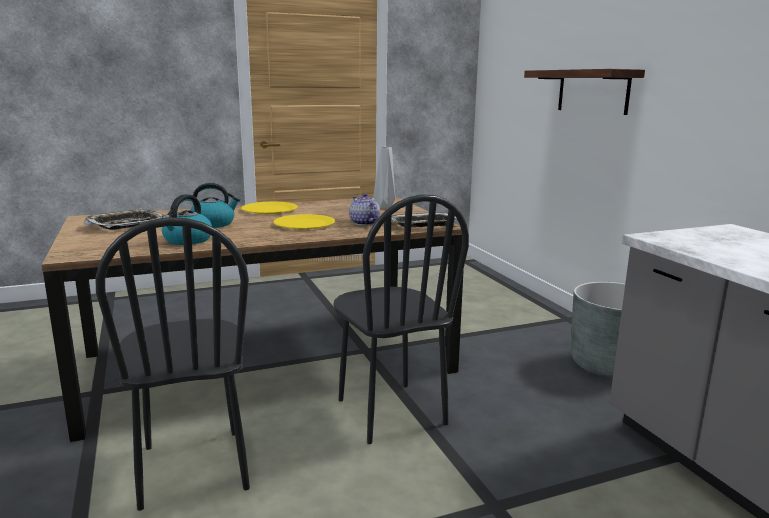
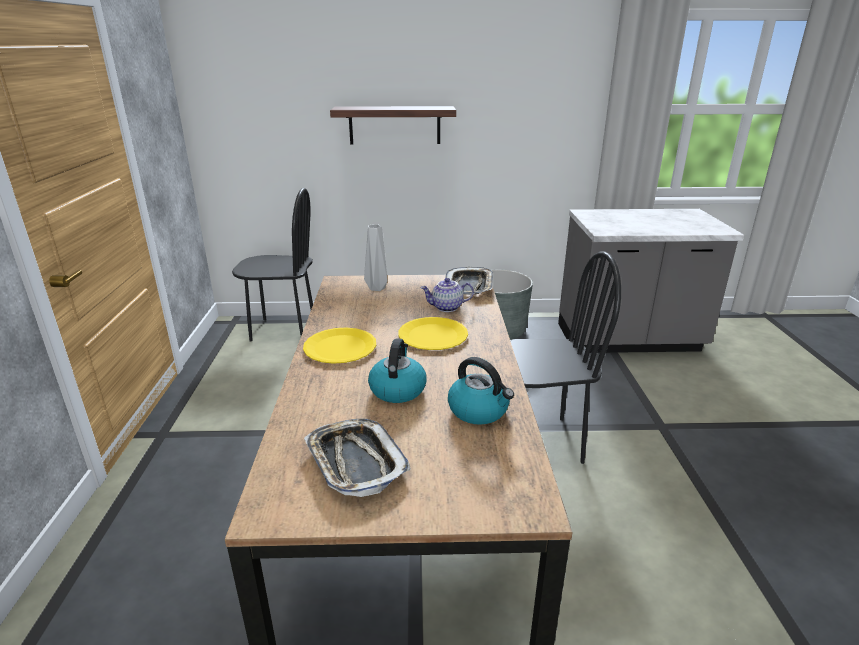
camera: 70 degrees left, 10 degrees up
(193, 467) = (609, 580): black chair -> black chair (283, 330)

